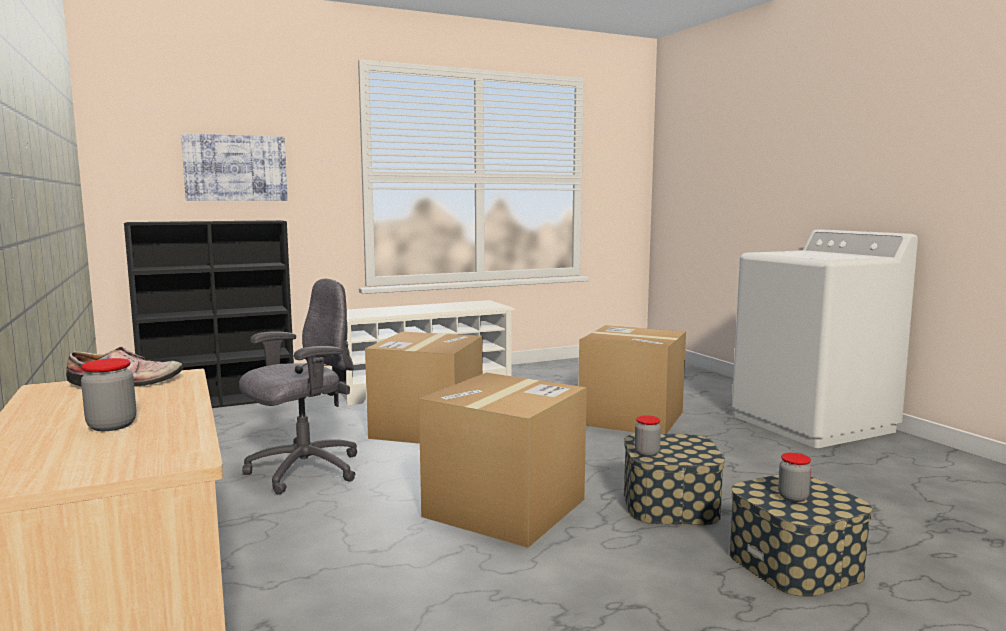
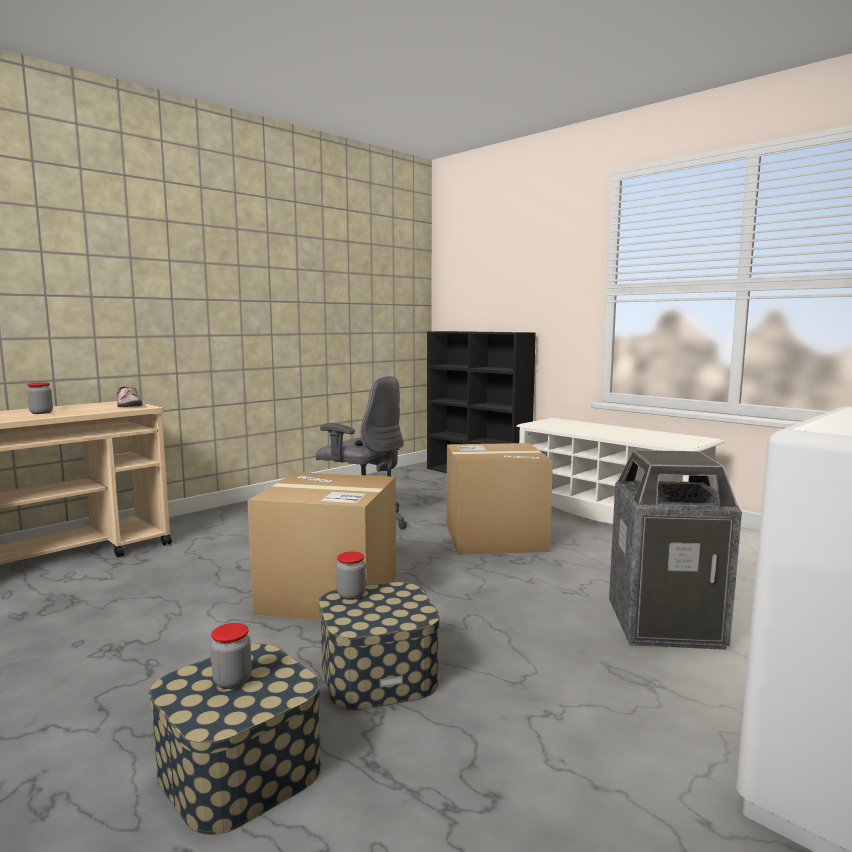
camera: 70 degrees right, 0 degrees up
(235, 168) = (510, 288): picture -> none
(631, 418) = (665, 625): cardboard box -> trash can

